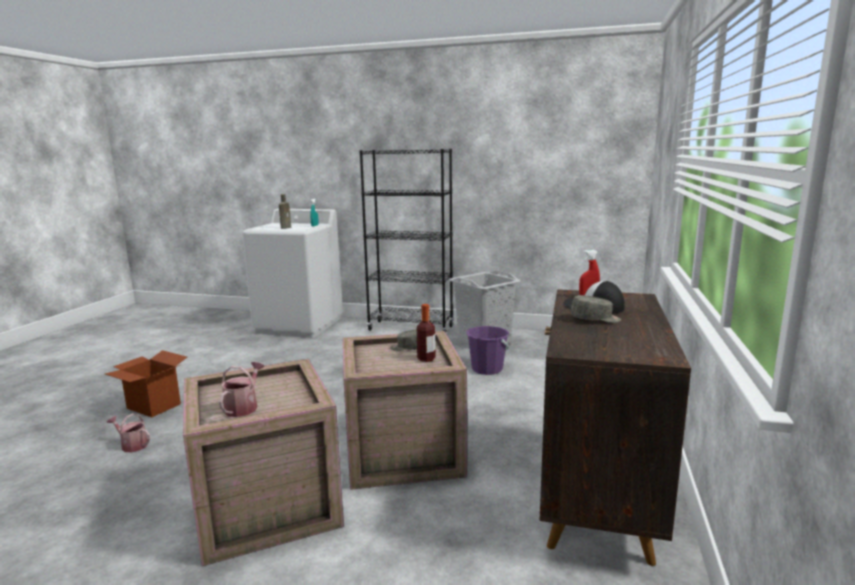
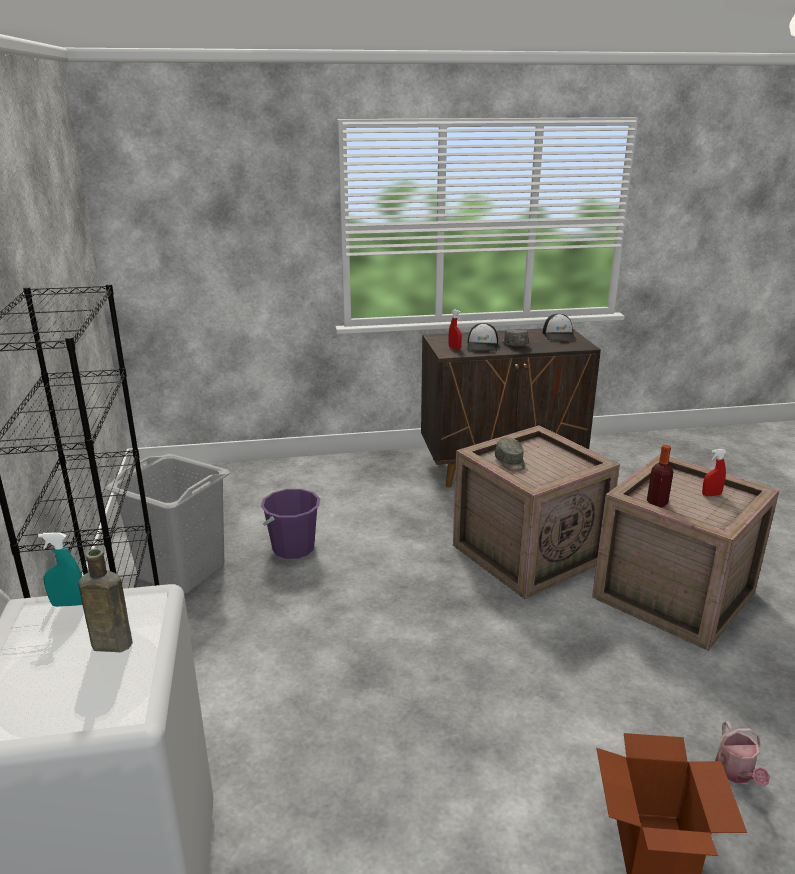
camera: 115 degrees left, 10 degrees up
(243, 407) = (711, 495): watering can -> red spray bottle
(426, 359) = (526, 450): bottle -> bottle (657, 503)
(631, 348) = (559, 335): none -> cap

